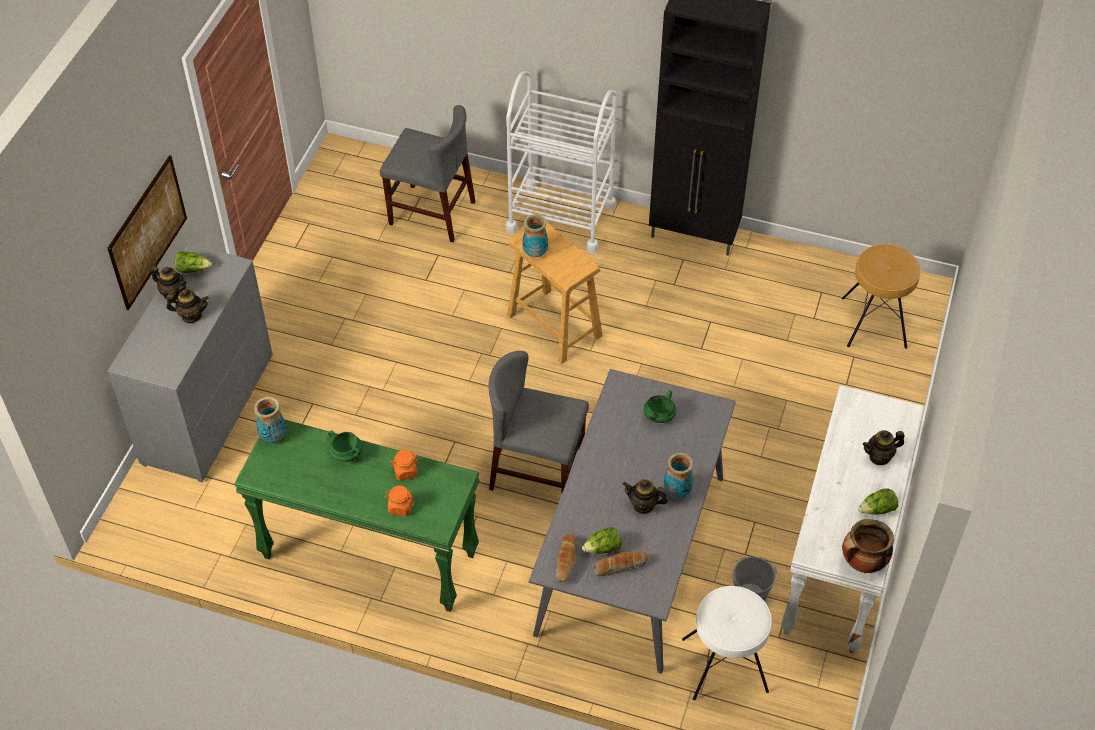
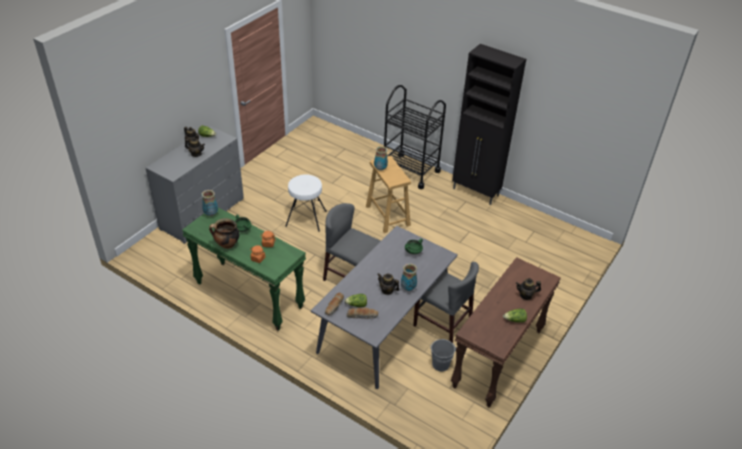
camera: 15 degrees right, 10 degrees down
(148, 232) = (186, 108): picture -> none
(432, 213) = (347, 156): grey chair -> grey chair (442, 324)
(561, 217) = (410, 171): white cart -> black cart
(725, 666) = (413, 394): white stool -> white stool (306, 219)
(840, 561) = (498, 359): white console table -> brown console table
(862, 563) = (496, 344): cooking pot -> cooking pot (227, 245)
(874, 322) = (558, 251): brown stool -> none

